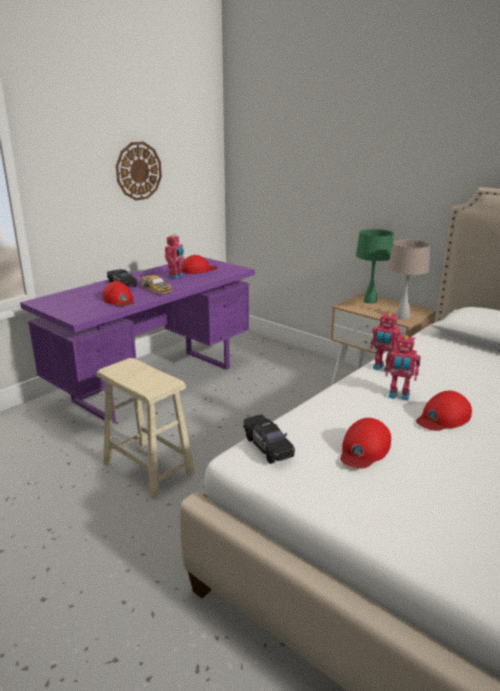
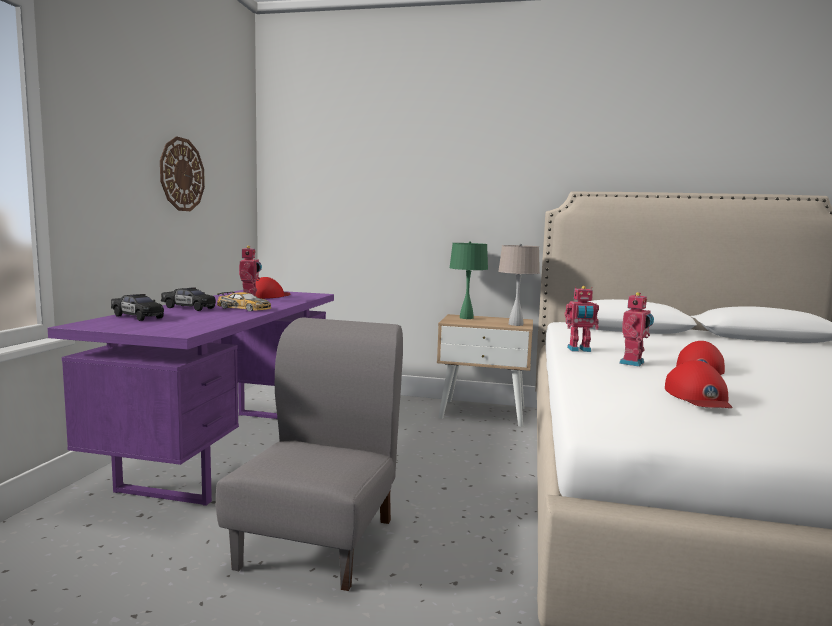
camera: 30 degrees left, 15 degrees down
(119, 300) = (212, 317): red cap -> none
(149, 468) = (319, 542): beige stool -> grey chair
(268, 447) = (613, 411): black toy car -> black toy car (137, 317)
(398, 396) = (633, 363): toy robot -> toy robot turned 45 degrees counterclockwise

